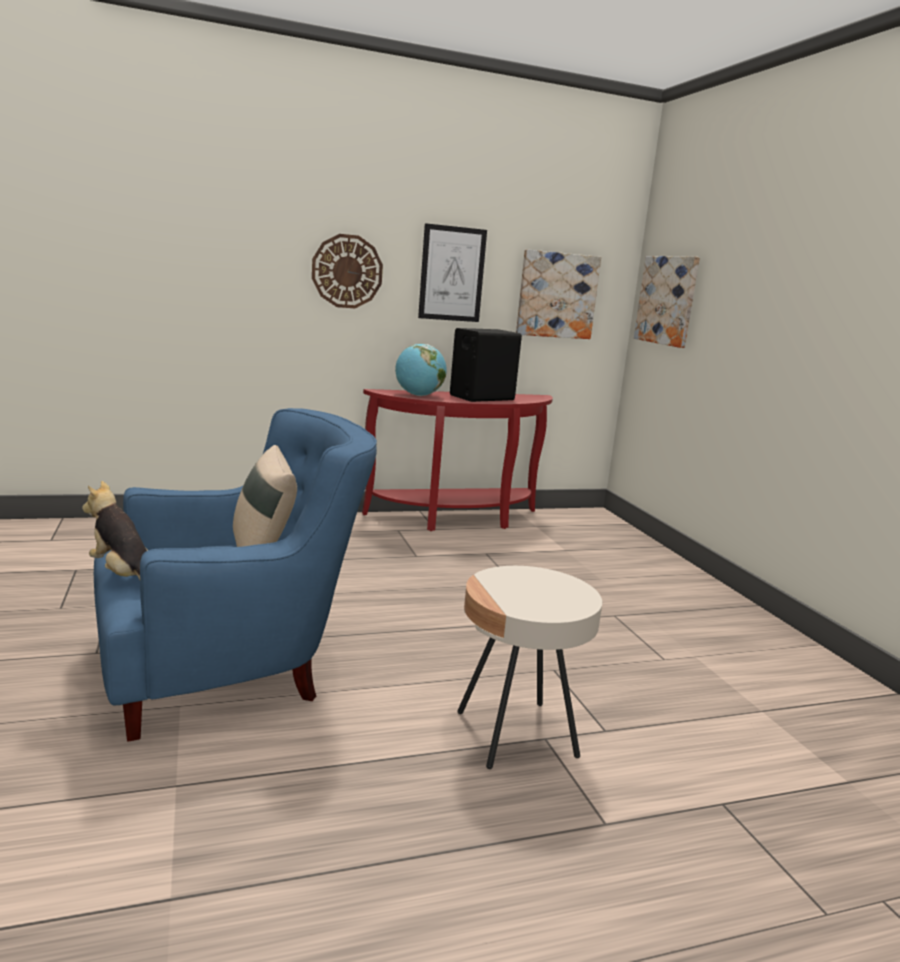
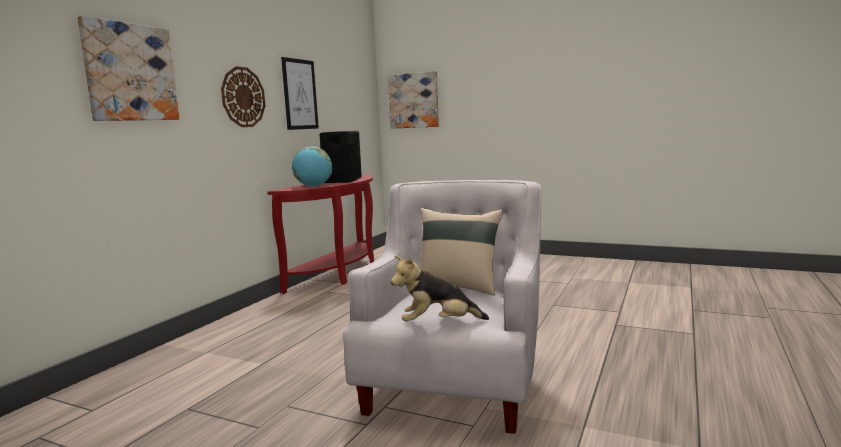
camera: 45 degrees left, 5 degrees down
(231, 669) = (455, 381): blue armchair -> white armchair
(516, 734) = (606, 329): beige side table -> none
(557, 295) = (349, 105): picture -> picture (130, 72)

